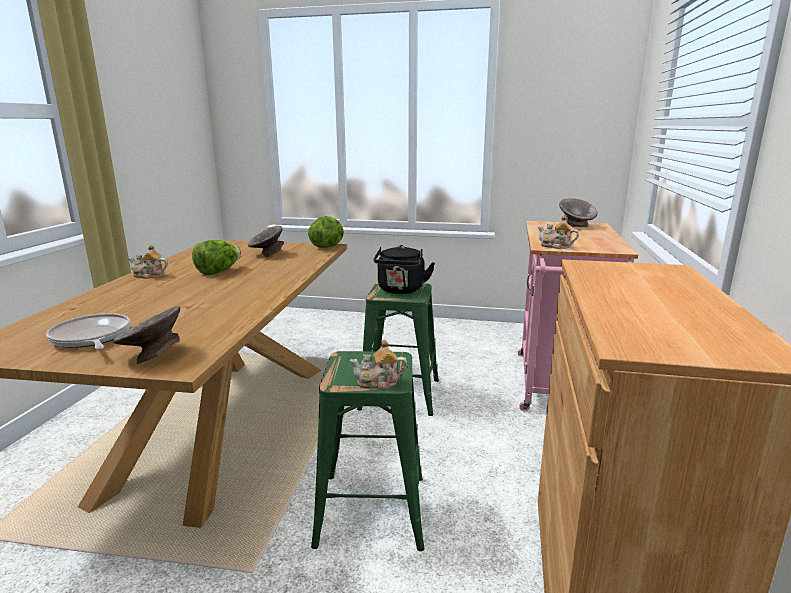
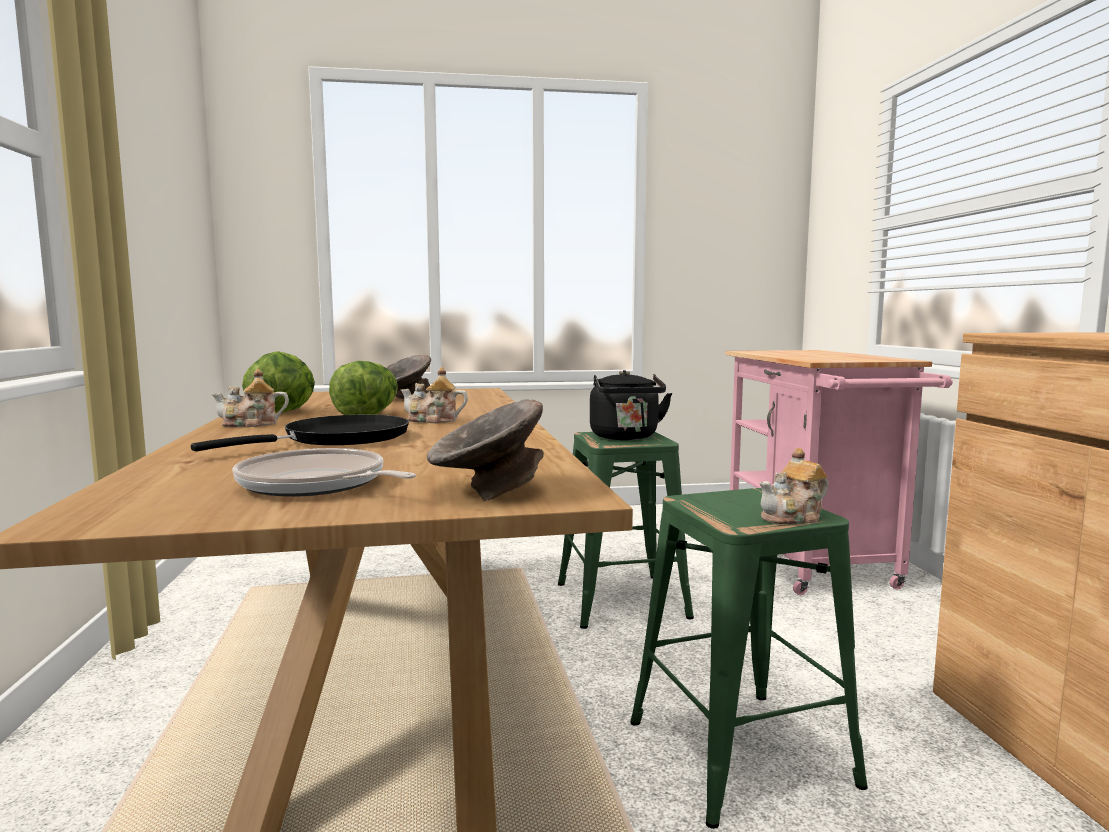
camera: 20 degrees left, 10 degrees down
(166, 296) = (339, 439): none -> black frying pan
(328, 247) = (481, 390): lettuce -> lettuce (283, 412)
(556, 246) = (829, 360): teapot -> teapot (433, 420)
(576, 227) = (798, 351): grey bowl -> none

